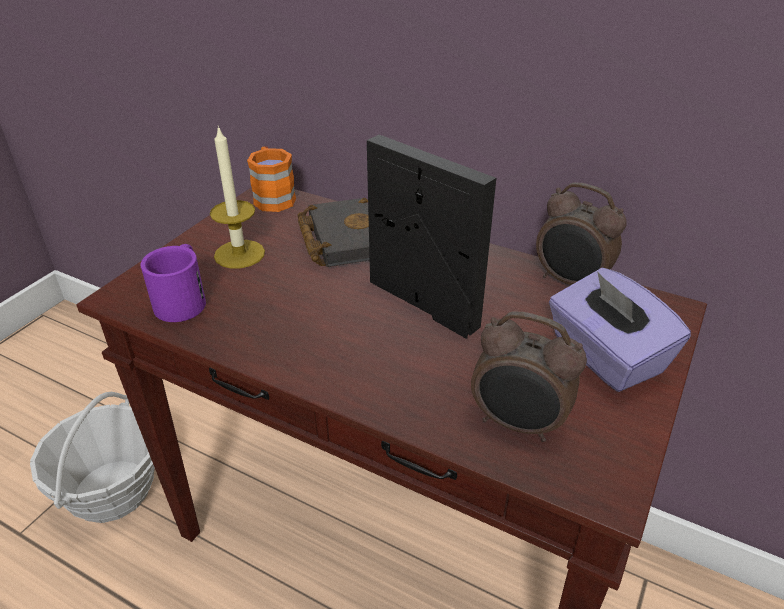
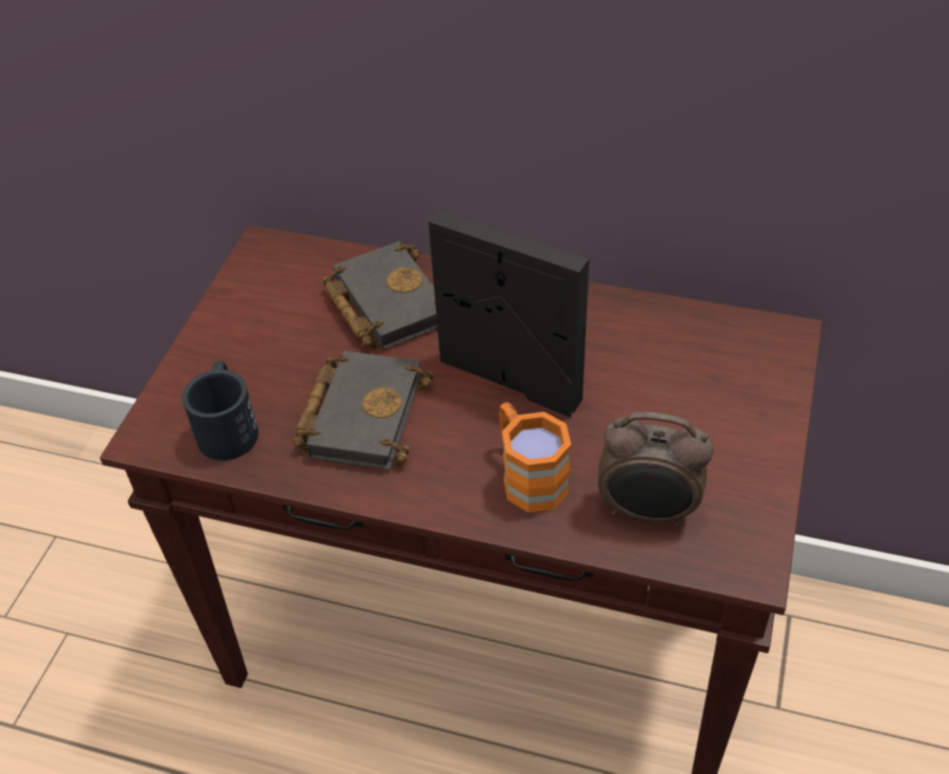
camera: 10 degrees left, 10 degrees up
(112, 490) = (112, 646): basket -> none
(184, 299) = (228, 425): purple mug -> black mug
(239, 254) = (268, 349): candle -> none
(273, 197) = (275, 251): orange mug -> orange mug (528, 475)
(292, 308) = (362, 414): none -> black book
(570, 282) = (669, 319): alarm clock -> none
(605, 356) = (722, 411): purple tissue box -> none

